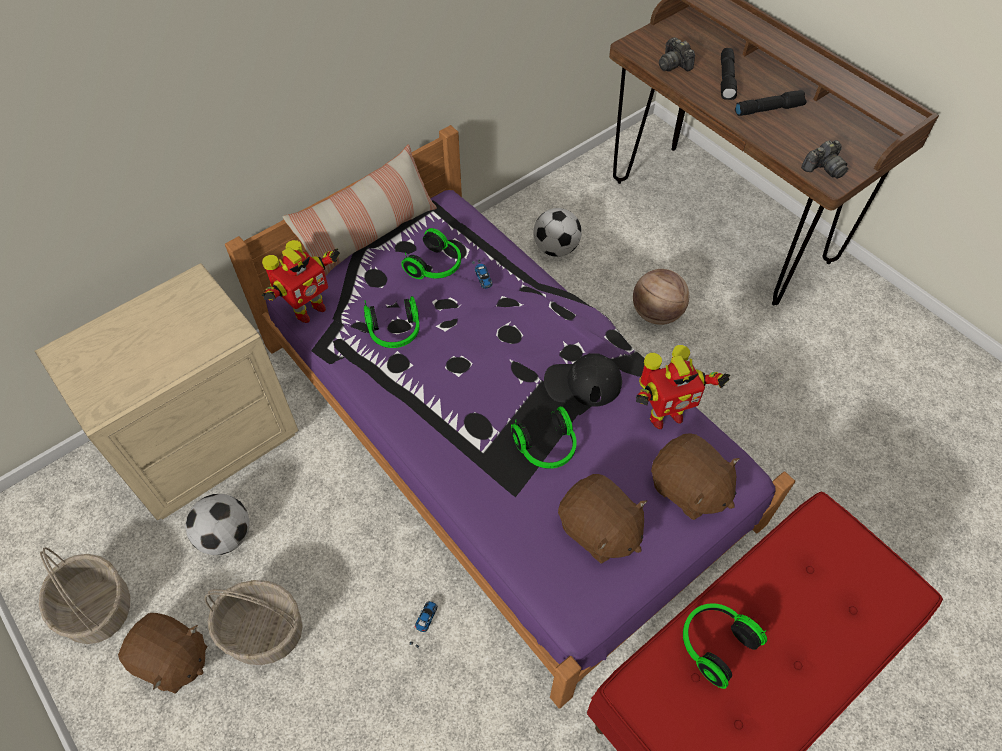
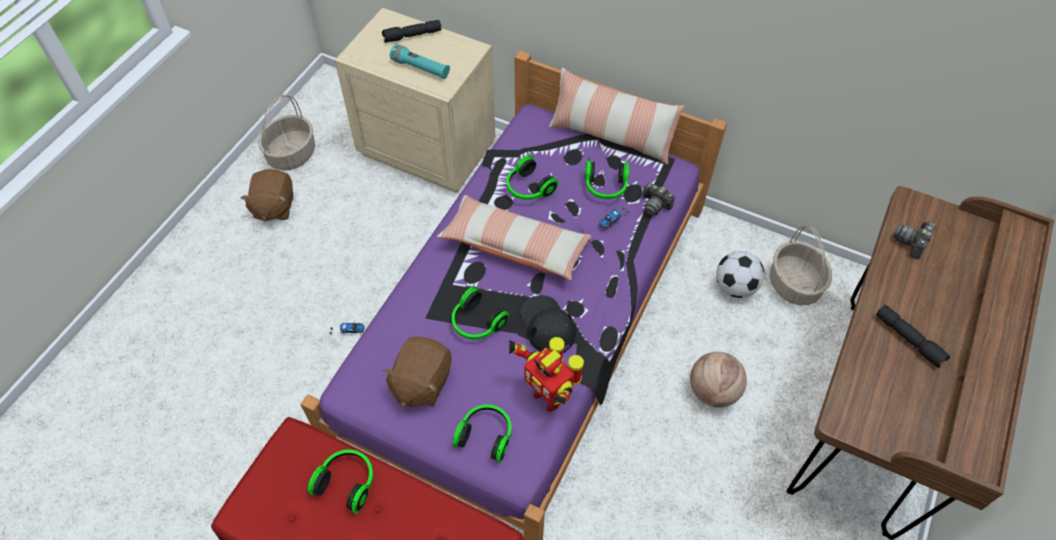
camera: 65 degrees right, 0 degrees up
(182, 345) = (420, 68): none -> turquoise flashlight
(226, 536) = (364, 192): football -> none
(265, 631) = (309, 244): basket -> basket (794, 284)
(308, 310) = (520, 132): toy robot -> none
(464, 374) = (515, 246): none -> pillow
(688, 489) = (486, 435): brown plush toy -> headphones
(727, 80) = (924, 292): black flashlight -> black flashlight (412, 36)
(823, 168) = (856, 409): camera -> camera (655, 205)

